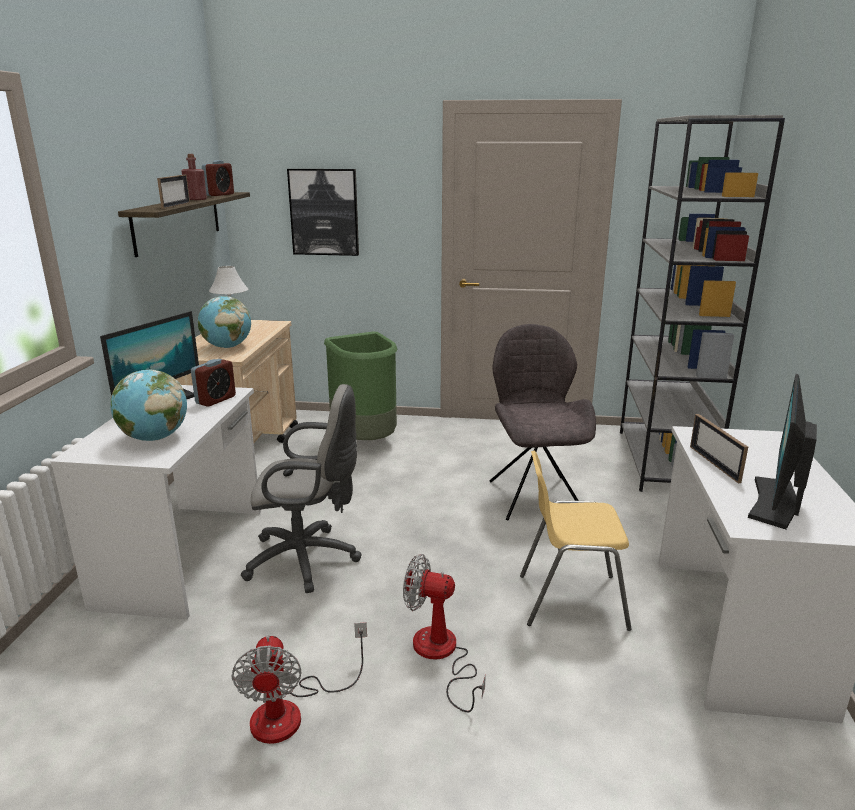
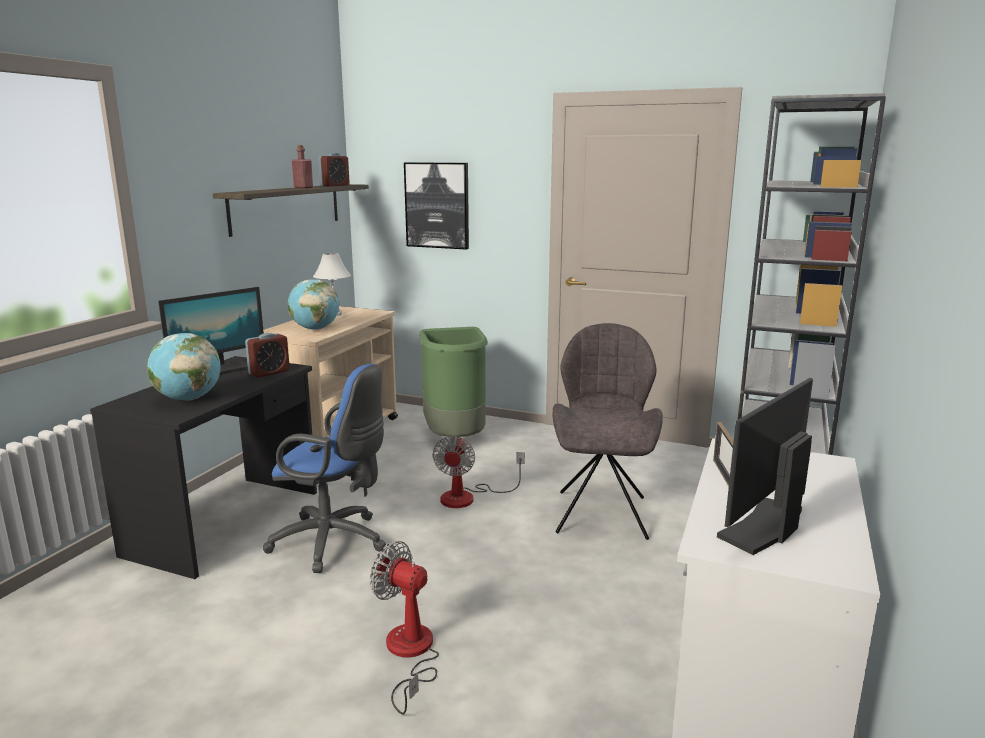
camera: 15 degrees right, 5 degrees down
(176, 205) = (272, 190): picture frame -> none
(185, 555) = (227, 522): white desk -> black desk
(292, 711) = (237, 679): fan -> fan (468, 497)
(308, 560) = (334, 542): grey office chair -> blue office chair
(570, 600) = (579, 623): yellow chair -> none

